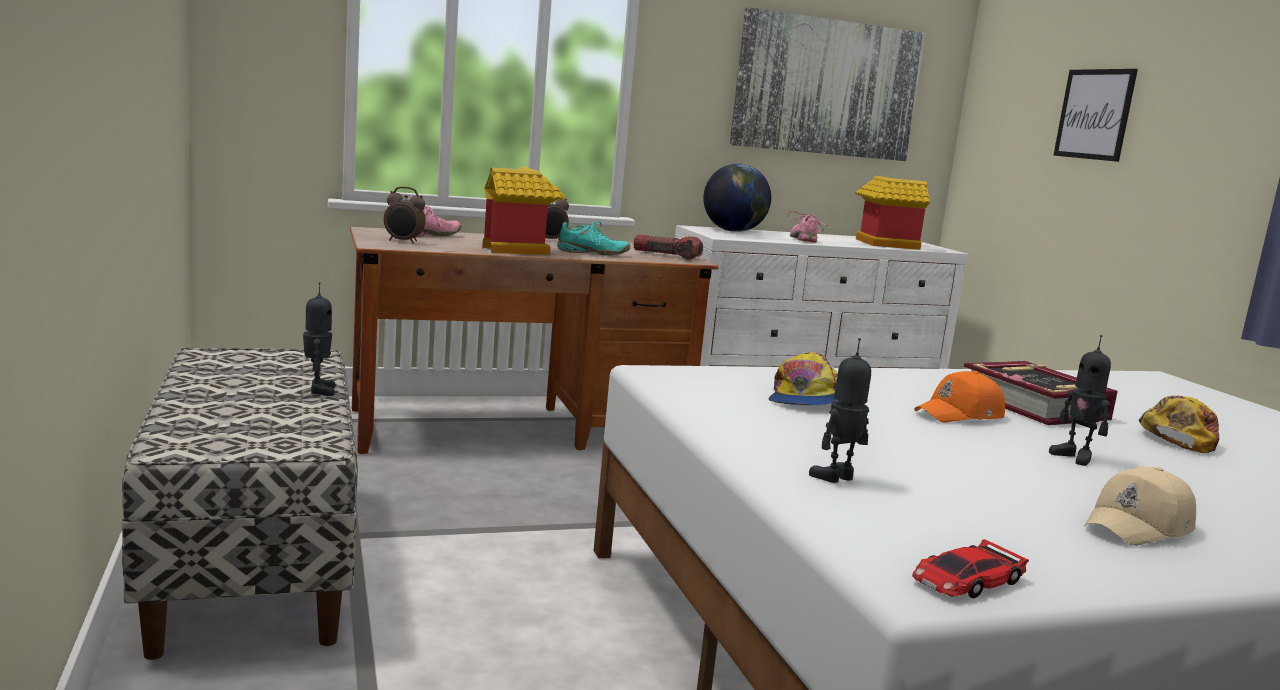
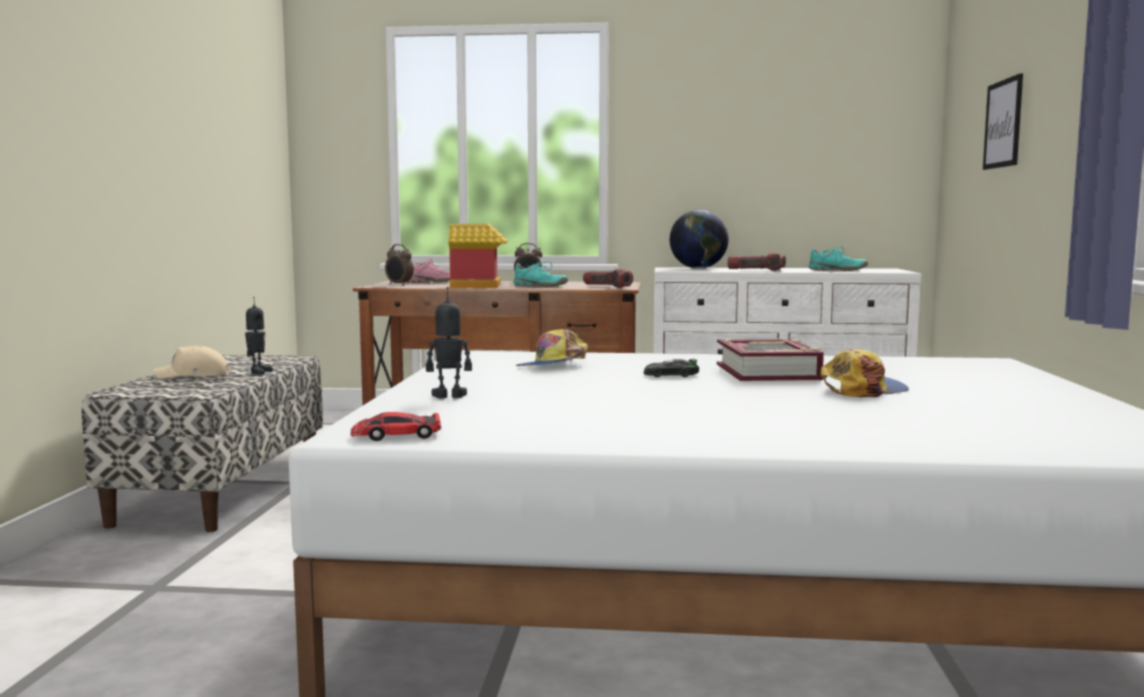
camera: 25 degrees right, 5 degrees down
(804, 239) = (756, 270): pink shoe -> flashlight
(827, 88) = (790, 137): picture -> none
(882, 244) = (837, 270): toy house -> turquoise shoe
(960, 415) = (671, 375): orange cap -> toy car
(1075, 457) = (703, 395): toy robot -> none
(1140, 527) = (632, 424): beige cap -> beige cap (193, 376)

